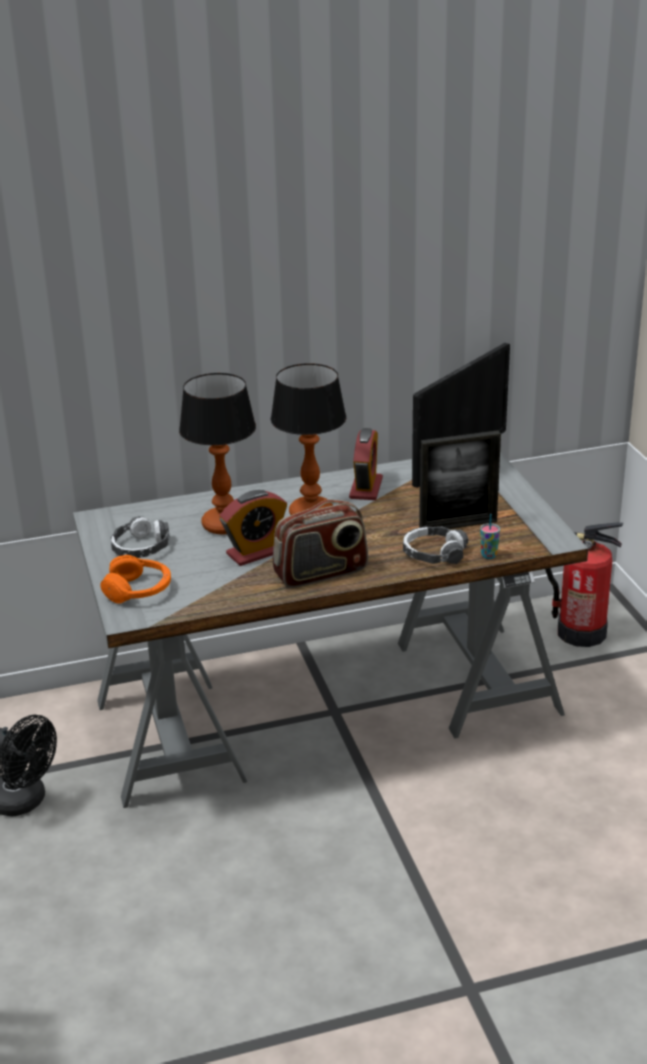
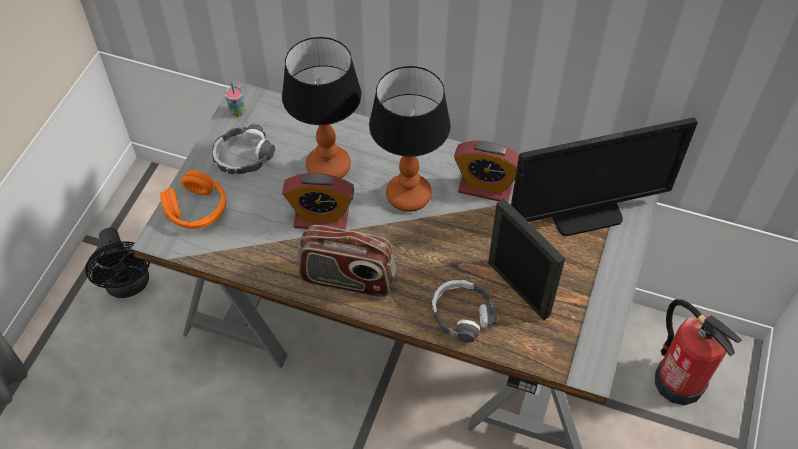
camera: 35 degrees right, 25 degrees up
(366, 488) = (485, 187): alarm clock -> alarm clock turned 60 degrees clockwise
(458, 525) = (518, 289): picture frame -> picture frame turned 150 degrees counterclockwise
(489, 555) = (507, 348): cup -> cup (237, 112)

